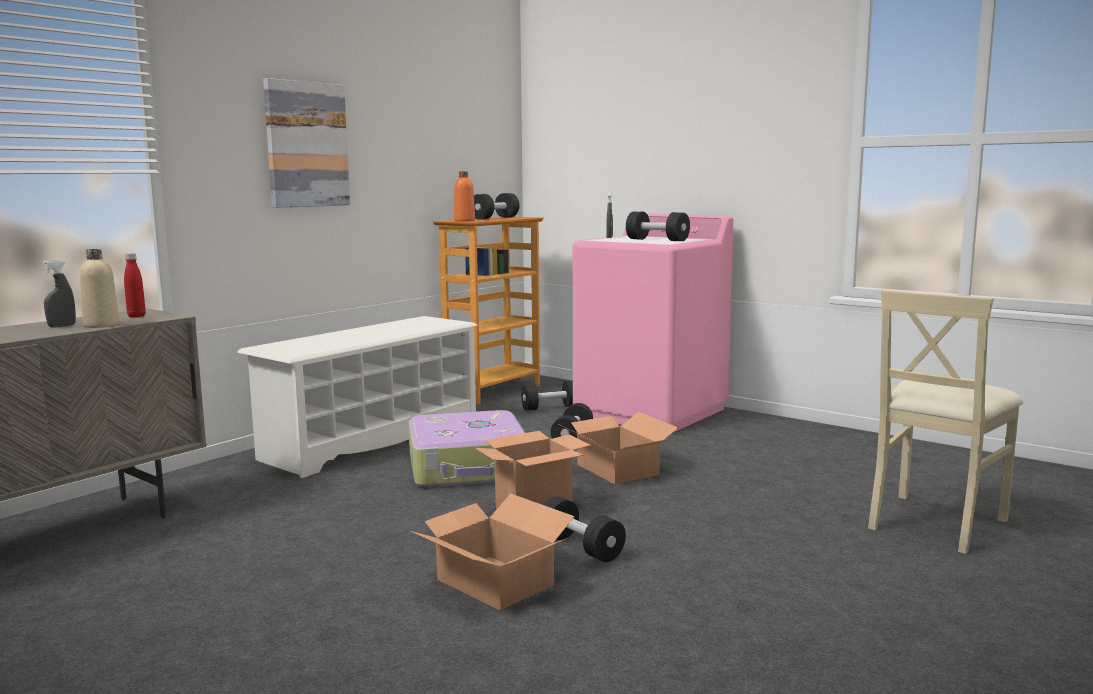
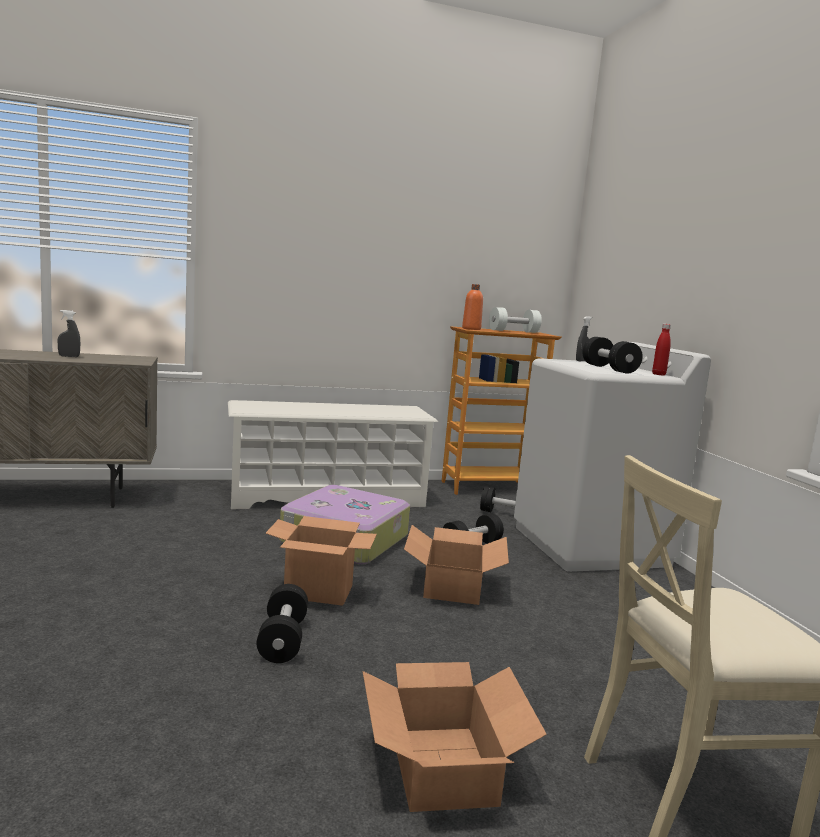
camera: 35 degrees right, 0 degrees up
(101, 325) = (85, 360): beige bottle -> none
(136, 316) = (125, 359): red bottle -> red bottle (658, 374)
(306, 145) = (328, 249): picture -> none
(494, 218) = (513, 331): black dumbbell -> white dumbbell
(495, 581) = (171, 637): cardboard box -> cardboard box (443, 766)
(651, 412) = (590, 546): pink washing machine -> white washing machine

